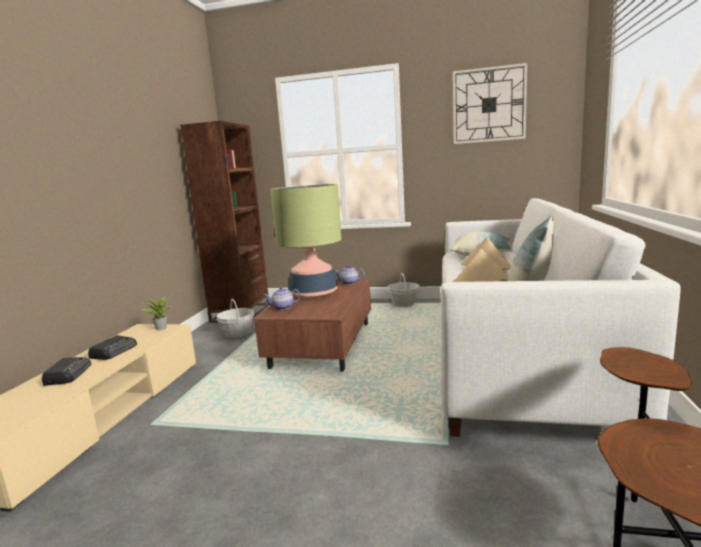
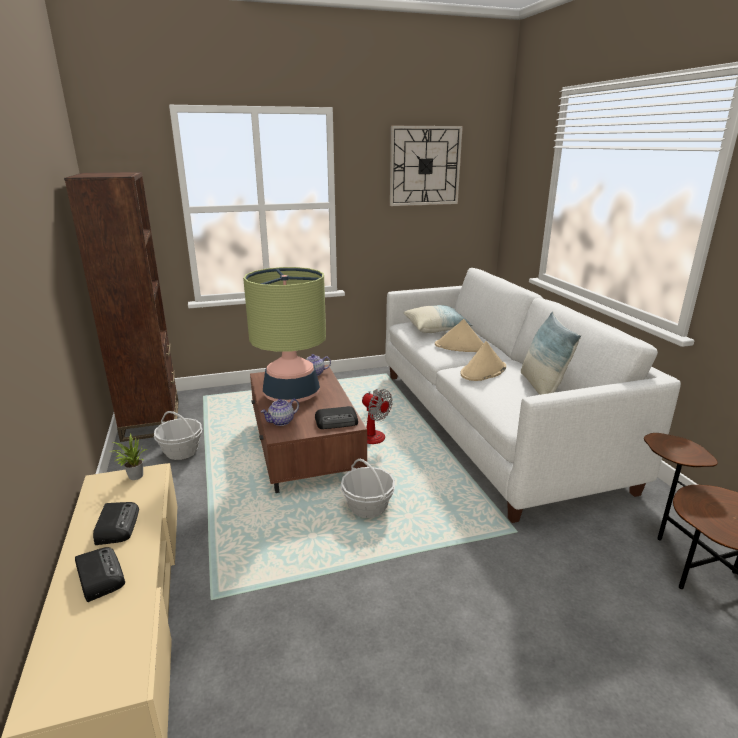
camera: 30 degrees left, 10 degrees up
(324, 312) = (337, 422): none -> radio
(390, 342) = (373, 433): none -> fan
(404, 304) = (341, 380): basket -> basket (368, 507)

